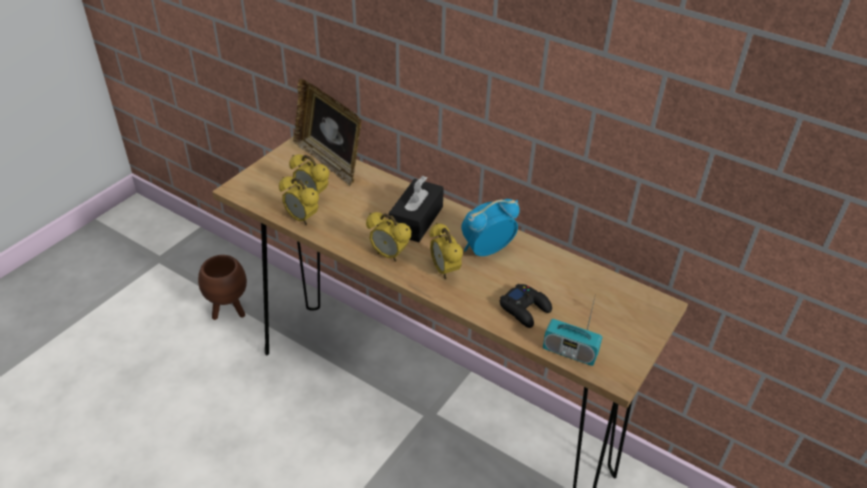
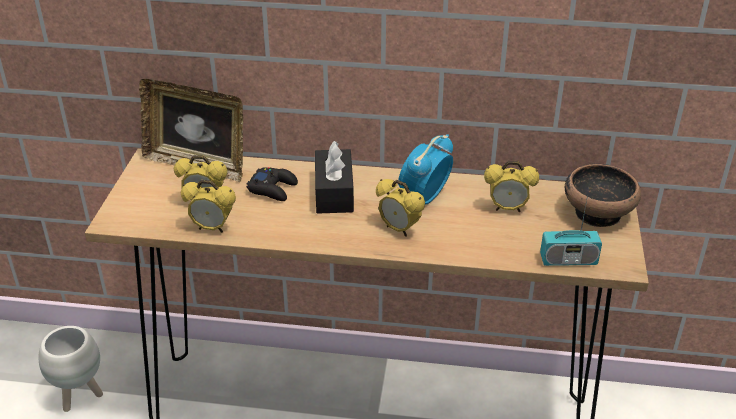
camera: 25 degrees left, 5 degrees down
(229, 311) = (80, 396): brown planter -> white planter
(389, 255) = (333, 233): alarm clock -> alarm clock (507, 208)
(525, 309) = (501, 238): black game controller -> black game controller (273, 189)
(633, 317) = (598, 213): none -> bowl

